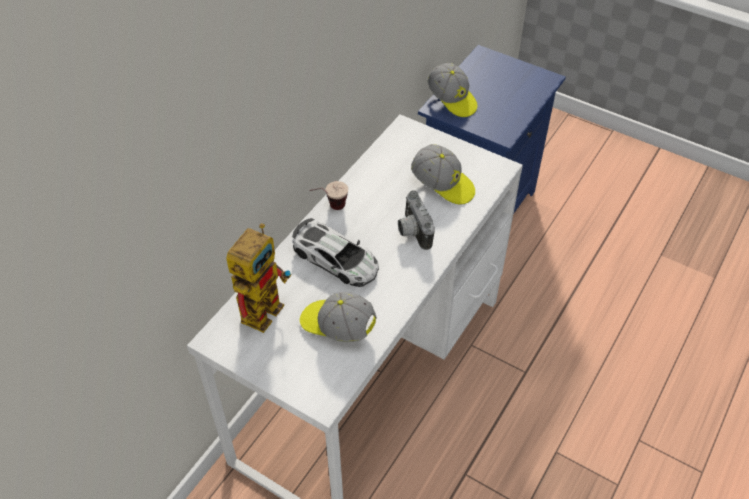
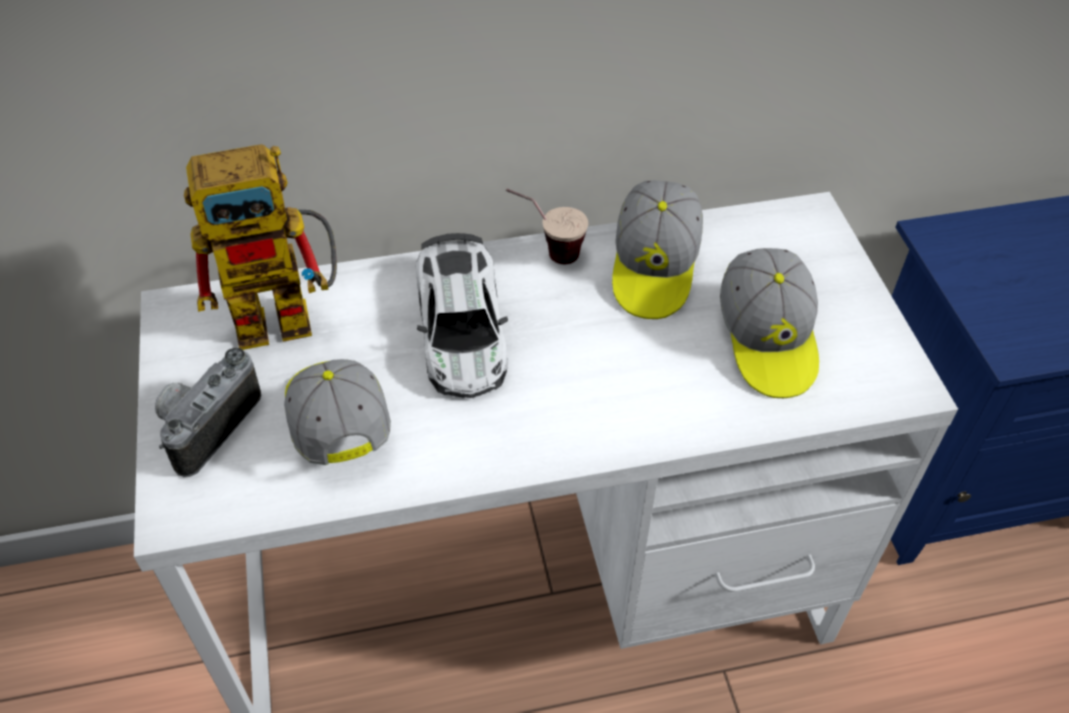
camera: 45 degrees right, 0 degrees up
(412, 231) = (623, 373): camera -> camera (206, 425)
(452, 99) = (980, 239): cap -> cap (654, 268)

